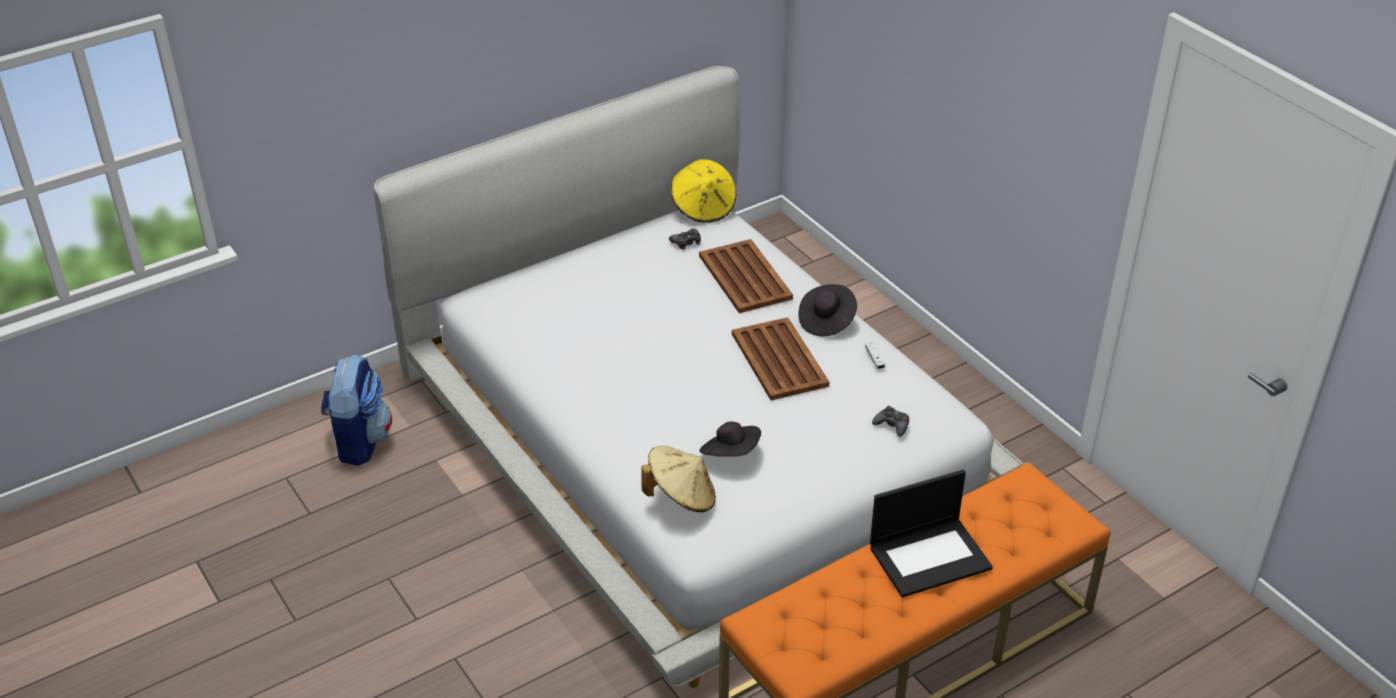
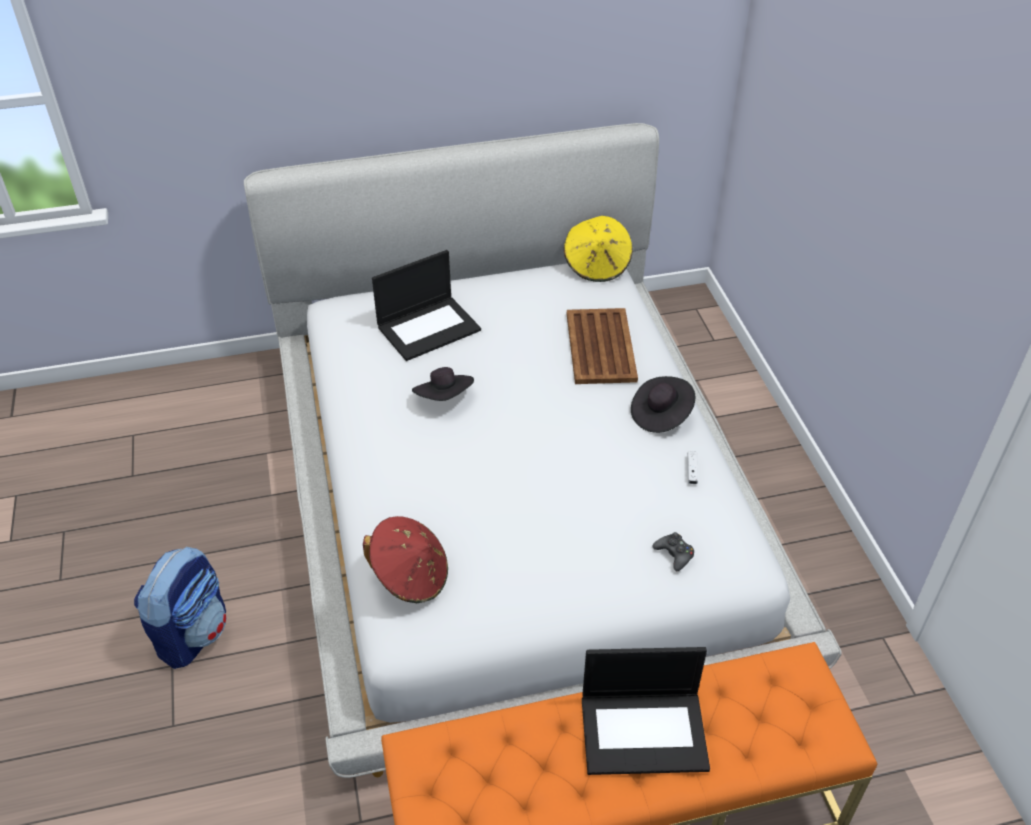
camera: 20 degrees right, 5 degrees up
(359, 441) = (212, 416): backpack -> backpack (193, 633)
(578, 295) = (429, 327): none -> laptop
(681, 497) = (410, 576): beige hat -> red hat
(686, 242) = (562, 297): black game controller -> none
(731, 454) = (486, 540): black hat -> black hat (444, 398)
(779, 359) = (590, 445): brown tray -> none

